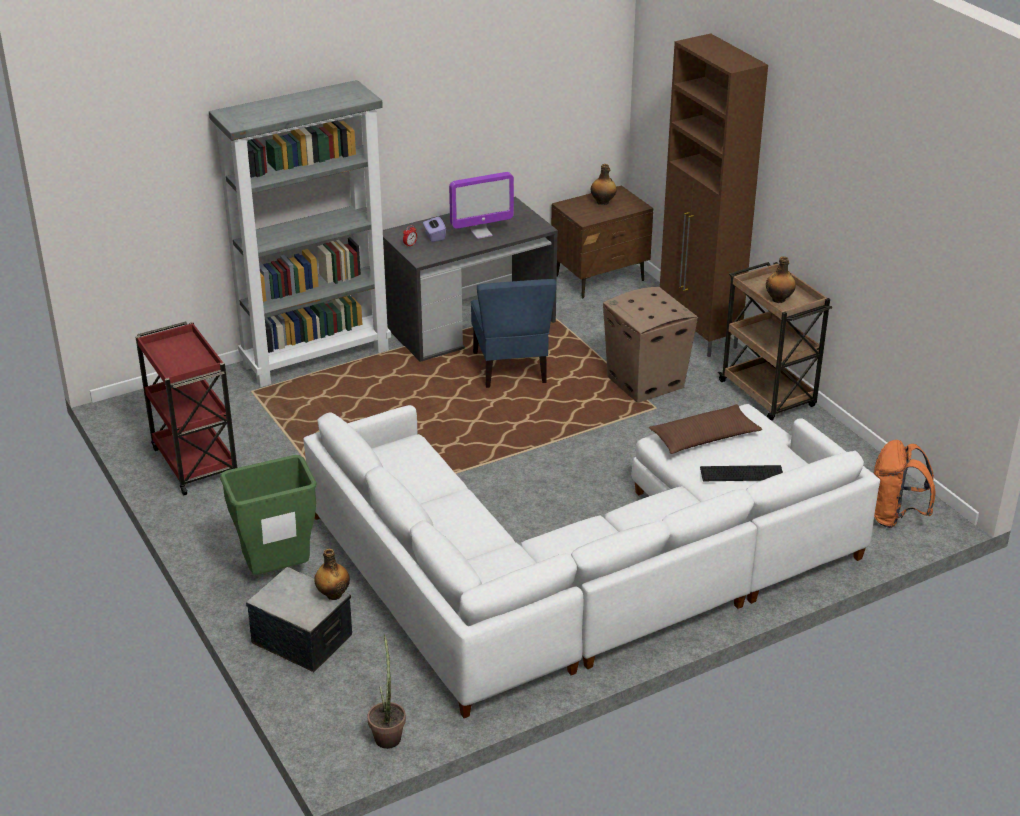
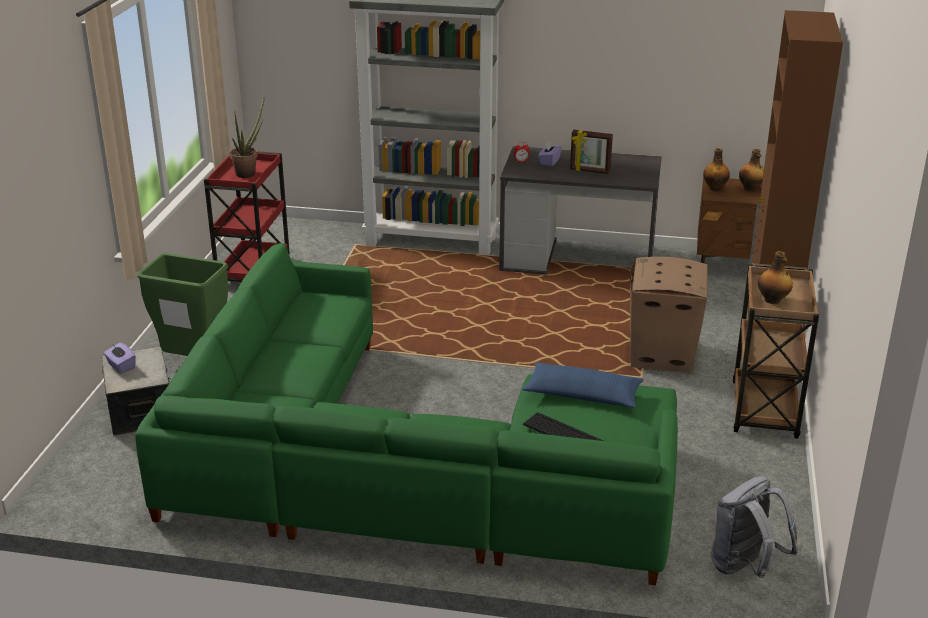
camera: 40 degrees right, 5 degrees down
(282, 602) = (121, 366): none -> purple tissue box
(333, 594) = (157, 378): bottle -> bottle (715, 188)
(388, 734) = (91, 502): potted plant -> potted plant (249, 173)
(481, 233) = (590, 171): monitor -> picture frame
(511, 368) = (564, 301): blue chair -> none
(586, 570) = (399, 468): white sofa -> green sofa
(704, 438) = (582, 395): brown pillow -> blue pillow
(895, 516) = (745, 567): orange backpack -> grey backpack

